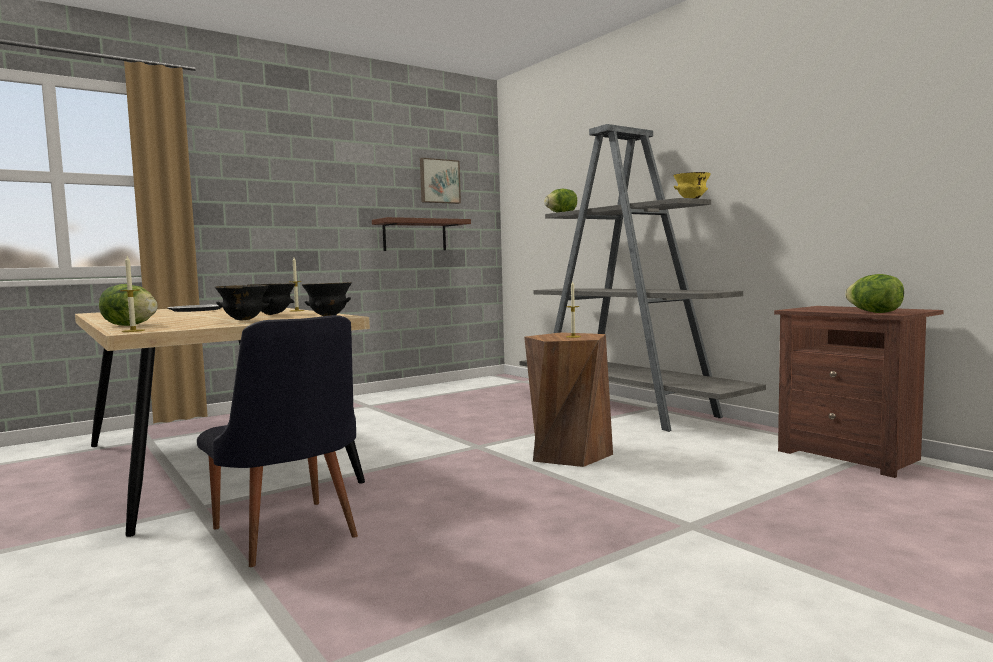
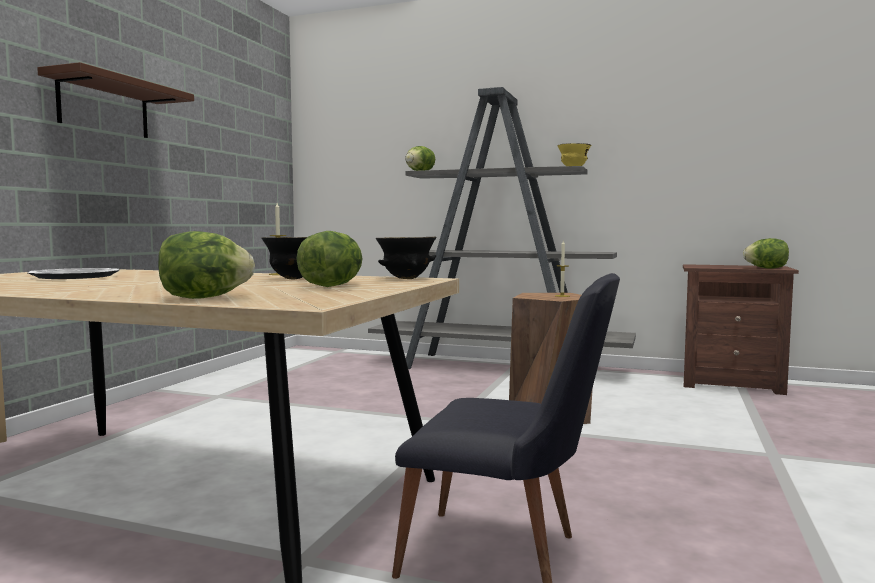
camera: 35 degrees left, 0 degrees up
(133, 331) = (302, 304): candle -> none
(243, 320) = (332, 286): black bowl -> lettuce
(414, 235) = (223, 184): brown shelf -> brown shelf (104, 107)
(439, 181) = (244, 122): picture -> none

